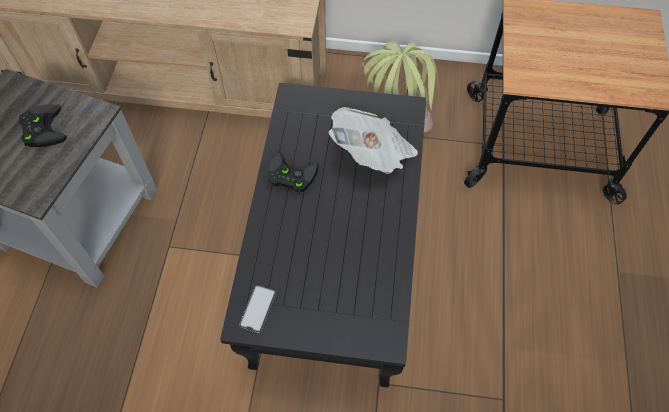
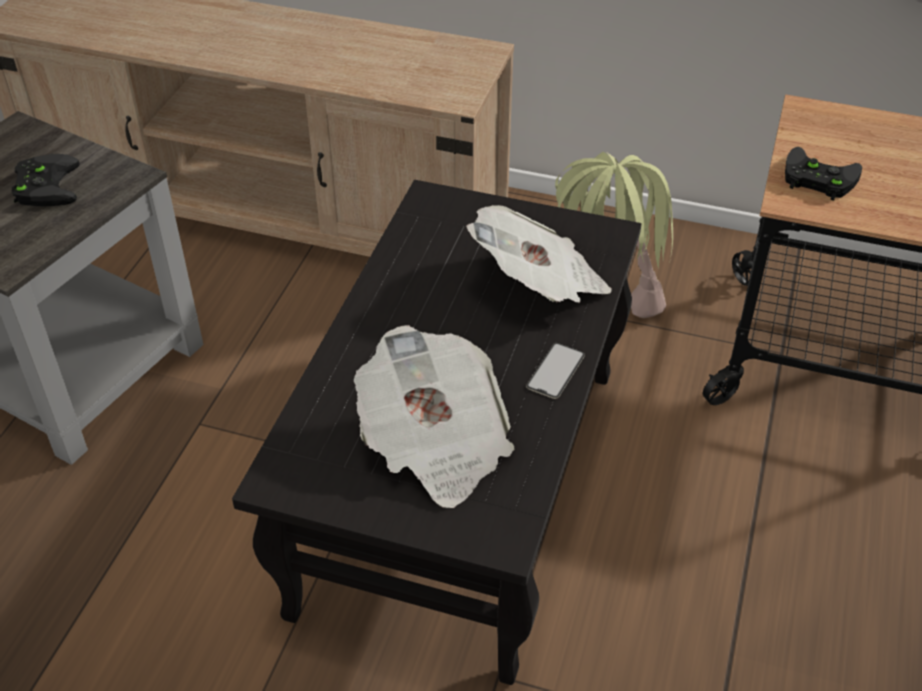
camera: 10 degrees right, 15 degrees down
(257, 308) = (303, 464): phone -> phone (555, 371)
(290, 176) = (400, 298): black game controller -> black game controller (816, 178)
(334, 280) = (435, 444): none -> newspaper

